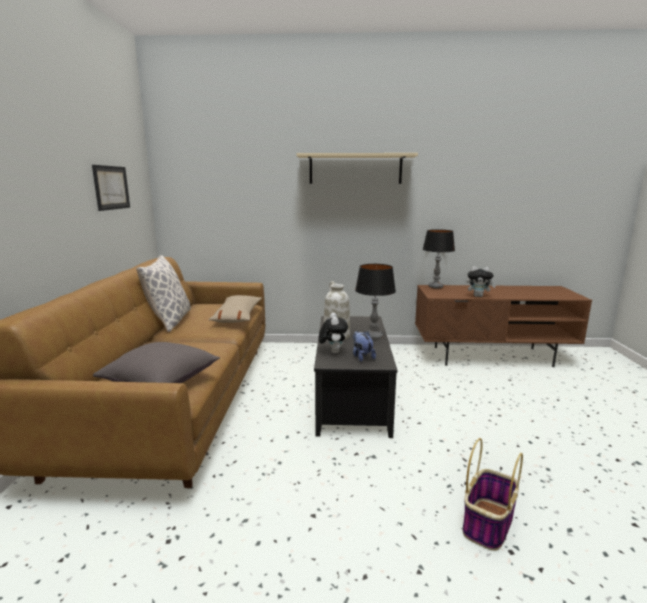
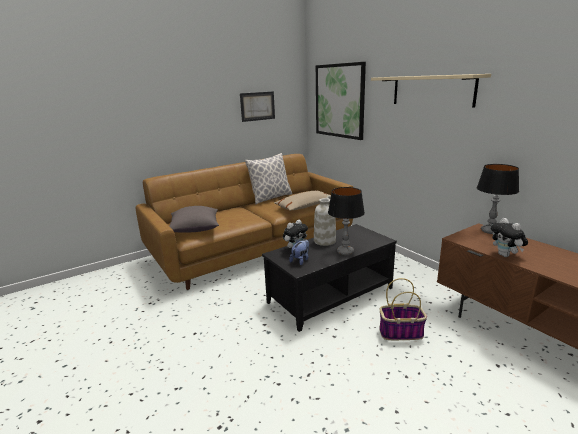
camera: 55 degrees right, 5 degrees up
(221, 183) = (339, 101): none -> picture
(488, 523) = (241, 407): basket -> basket (401, 332)

